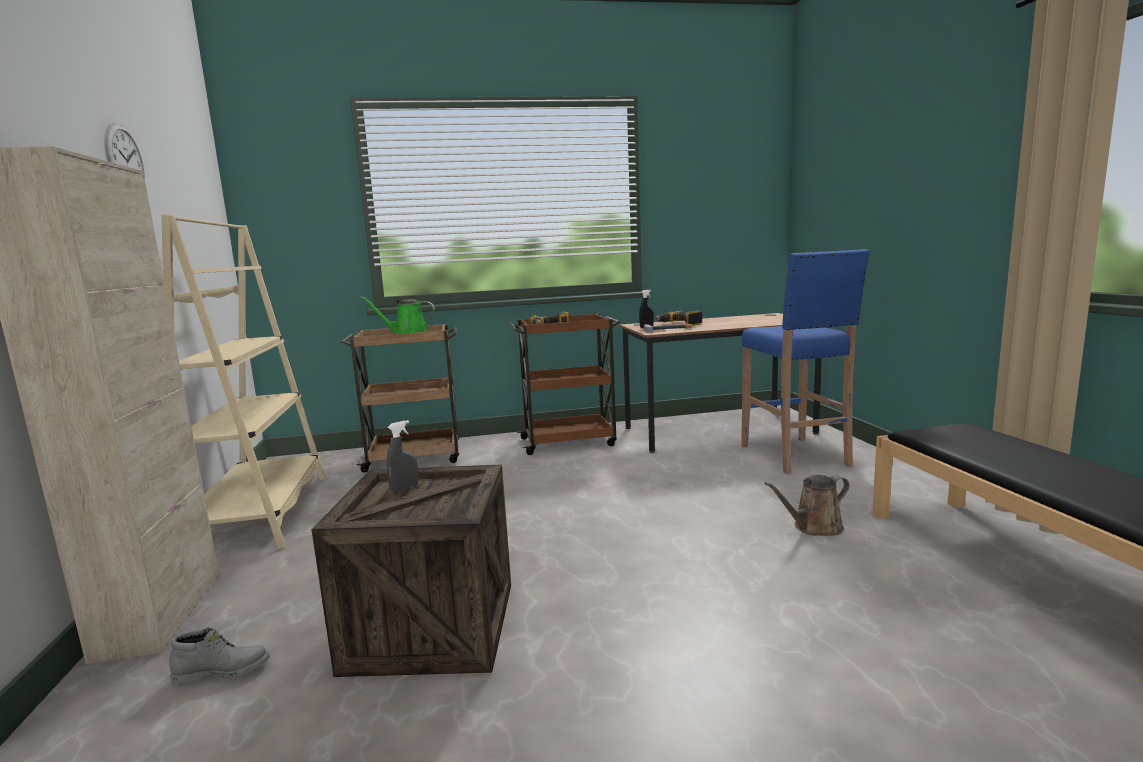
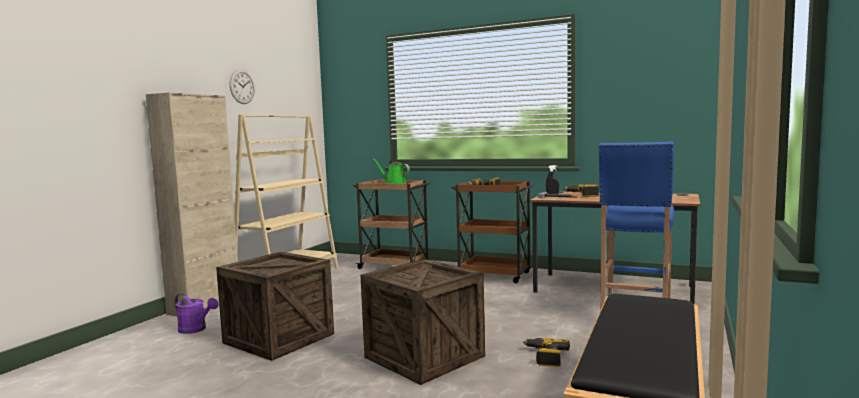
camera: 35 degrees right, 5 degrees down
(223, 671) = (196, 330): grey boot -> purple watering can
(404, 489) = (279, 262): grey spray bottle -> none
(696, 575) = (424, 357): none -> crate
(814, 527) = (545, 357): brown watering can -> power drill

